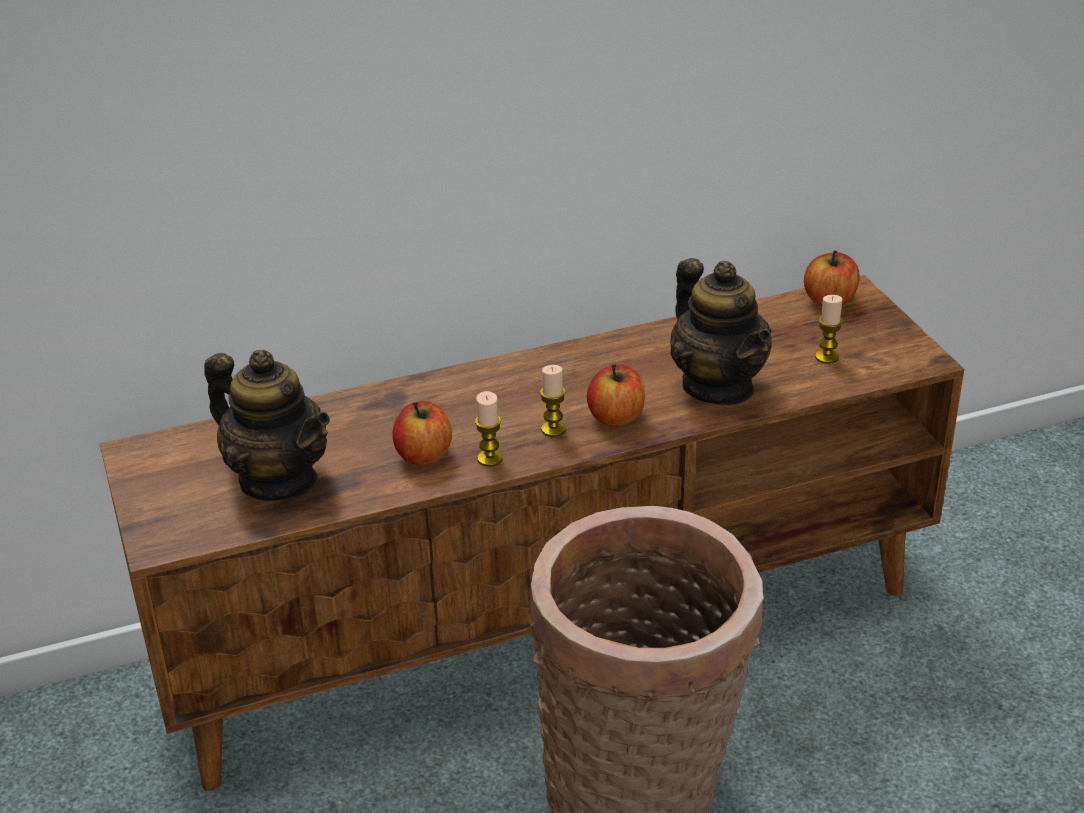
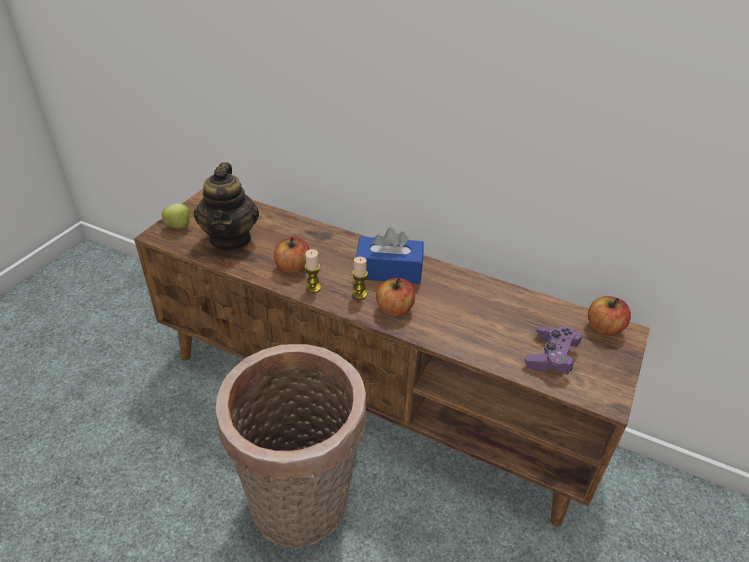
camera: 45 degrees right, 5 degrees up
(173, 514) = (180, 227): none -> apple
(541, 385) = (389, 271): none -> blue tissue box
(718, 386) = (467, 330): teapot -> none
(826, 357) = (551, 356): candle -> purple game controller

